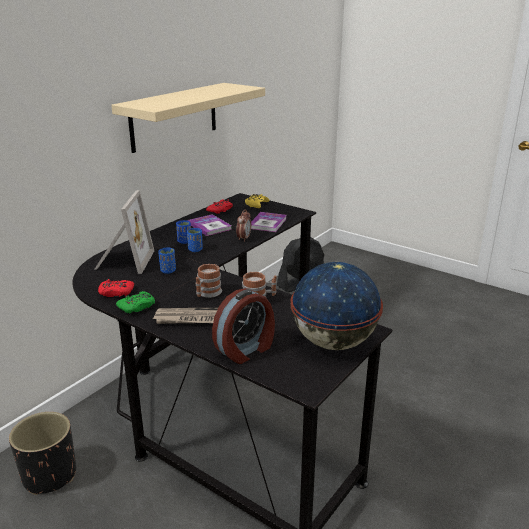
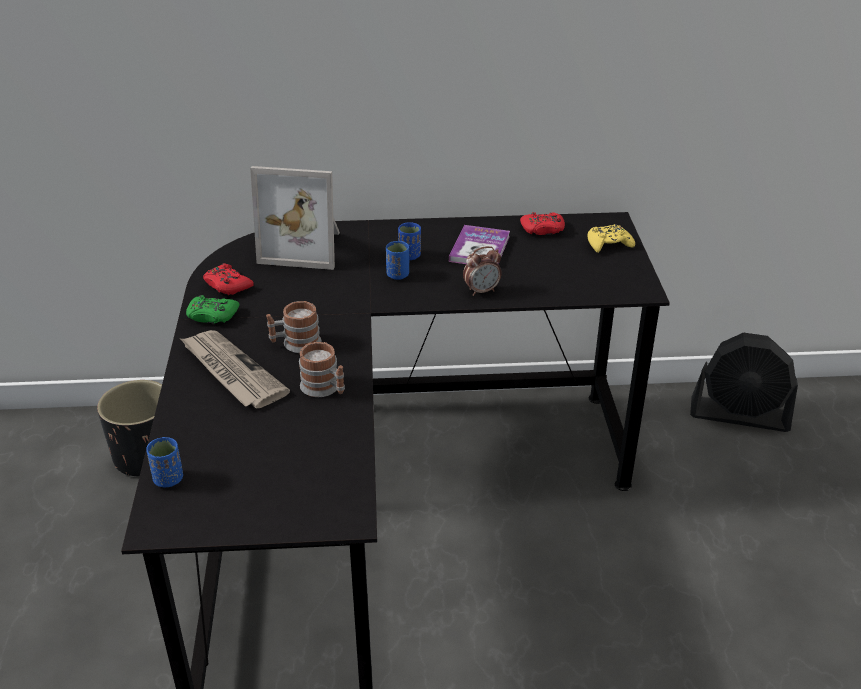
camera: 50 degrees right, 10 degrees up
(123, 261) = (304, 247): picture frame -> picture frame turned 45 degrees clockwise
(168, 271) = (318, 287): blue cup -> blue cup (168, 479)
(174, 116) = (490, 55): beige shelf -> none
(246, 349) = (197, 438): alarm clock -> none
(267, 223) = (559, 284): book -> none
(333, 342) = (282, 499): globe -> none

